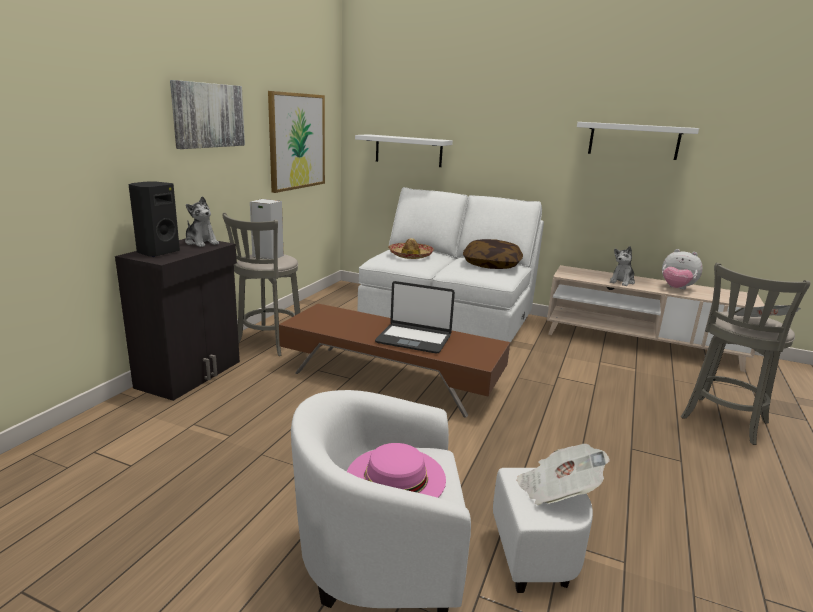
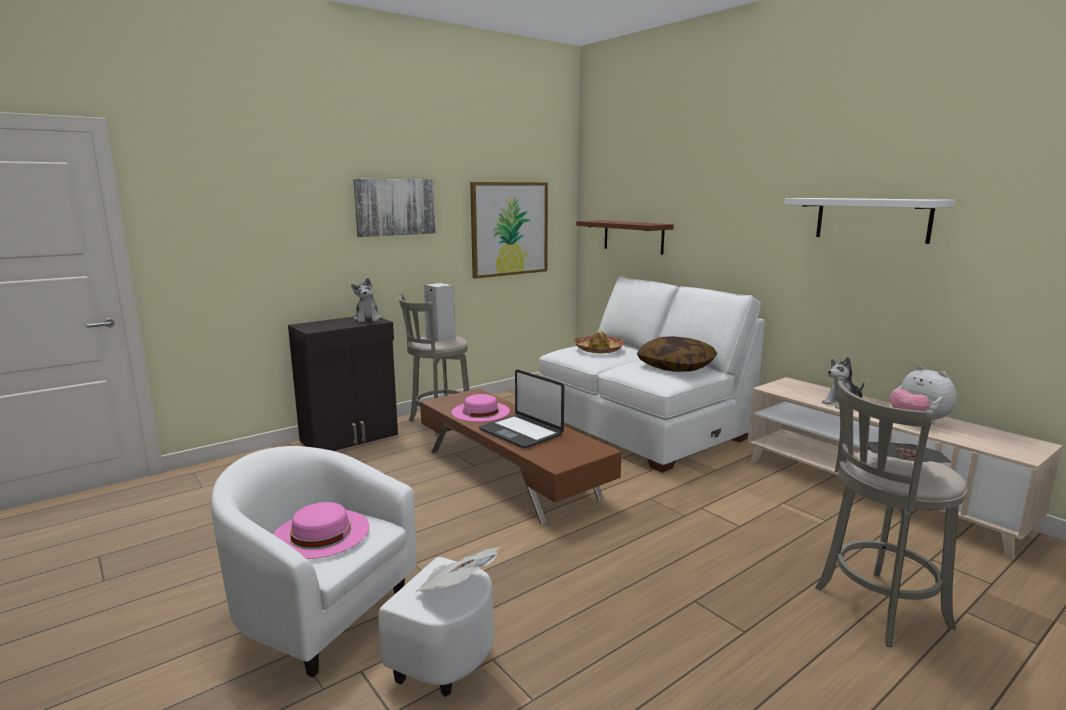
camera: 30 degrees right, 5 degrees down
(157, 252) = (321, 324): black speaker -> none
(351, 325) = (480, 411): none -> pink hat
(408, 150) = (633, 236): white shelf -> brown shelf

